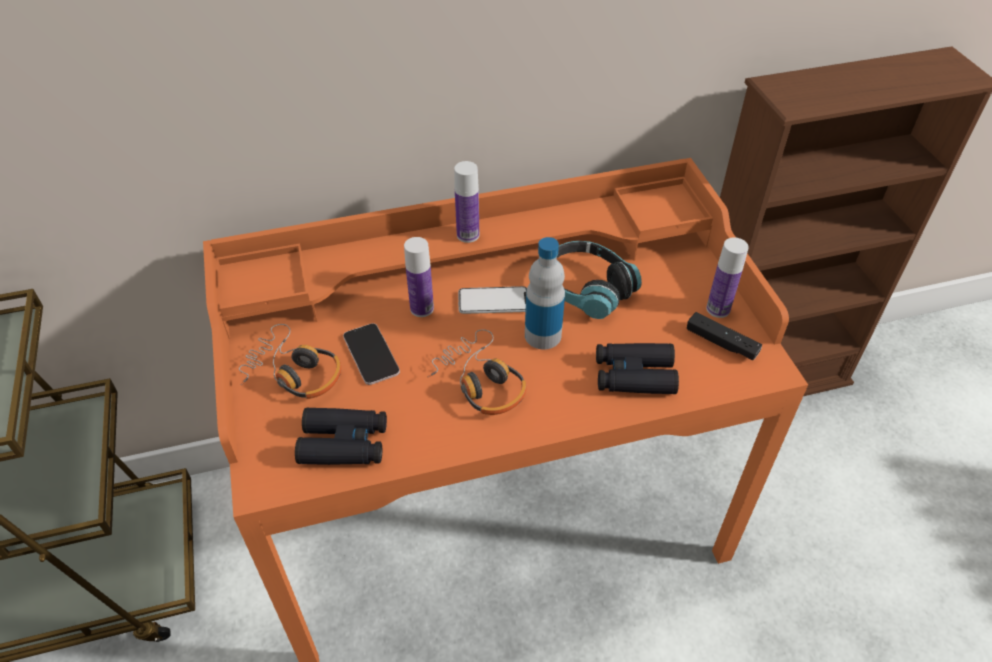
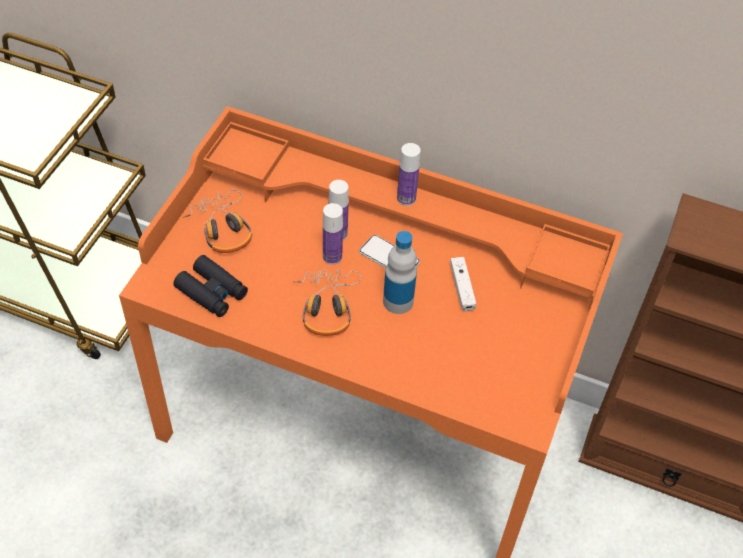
camera: 35 degrees right, 5 degrees up
(371, 354) = (278, 245): phone -> none
(586, 289) = (462, 288): headphones -> white game controller
(634, 375) = (430, 367): black binoculars -> none
(718, 309) = (541, 361): bottle -> bottle (332, 257)
(721, 343) = (516, 385): black game controller -> none

